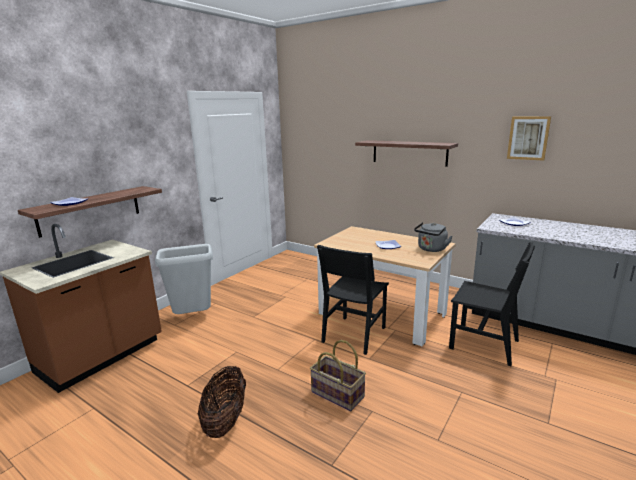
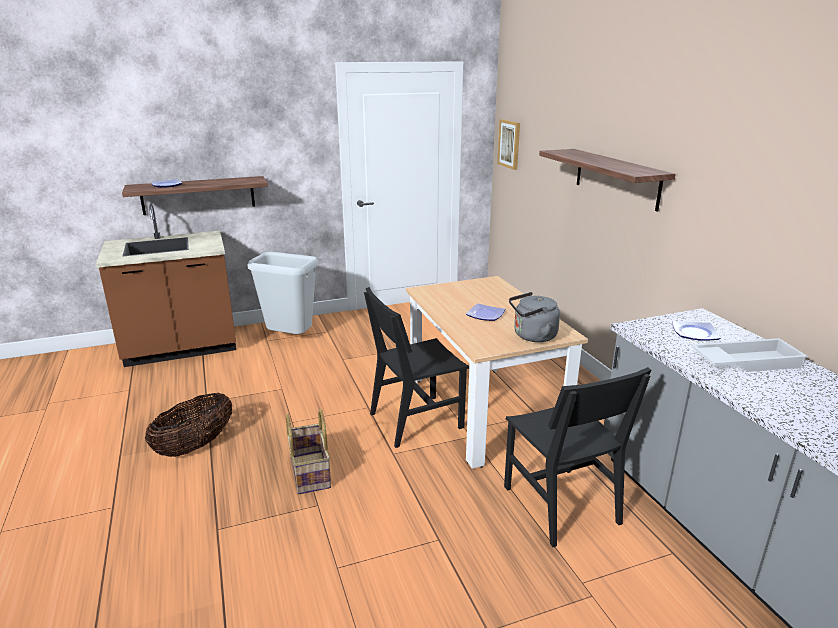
camera: 35 degrees right, 5 degrees up
(528, 138) = (771, 183): picture -> picture (509, 144)
(554, 228) = (745, 361): none -> white tray

